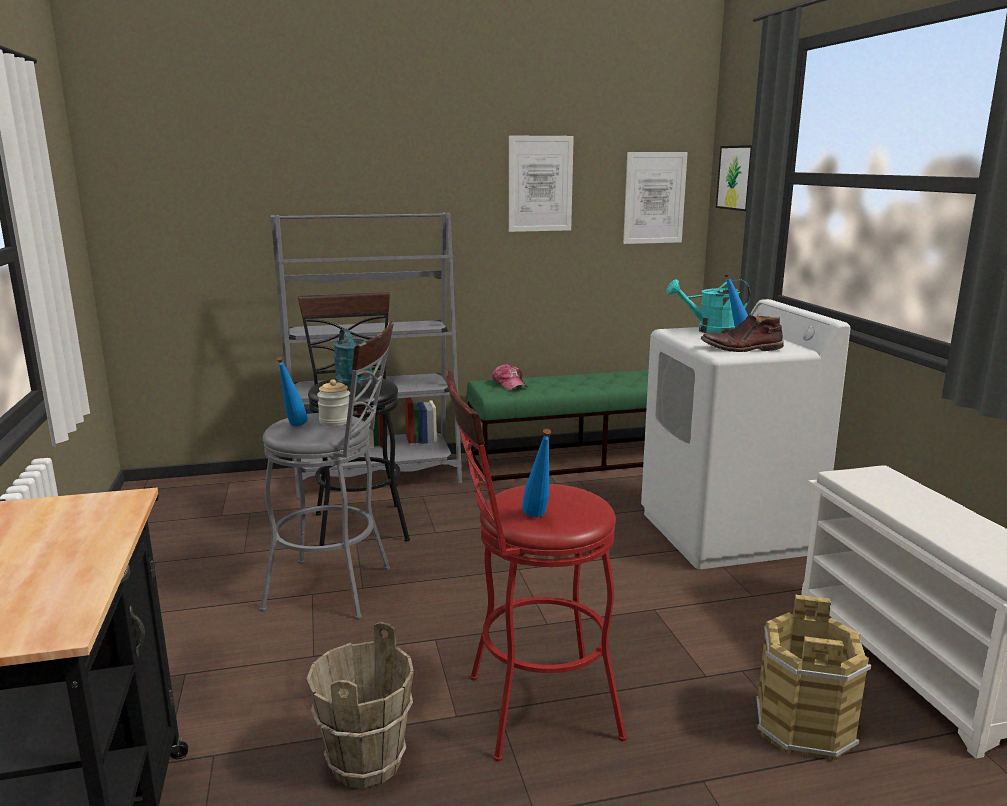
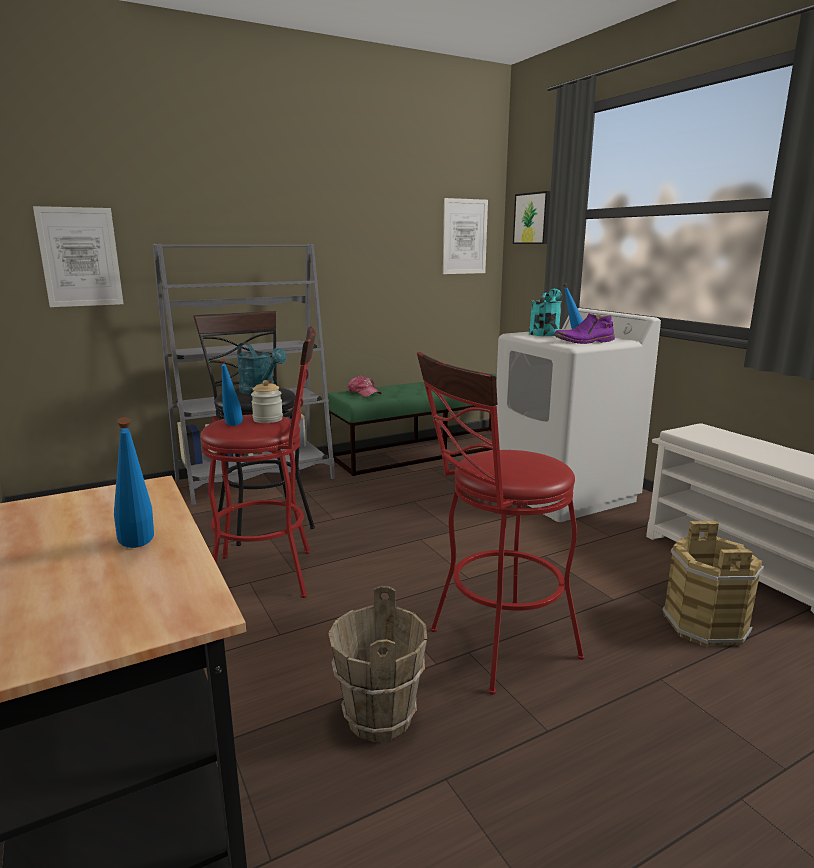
camera: 15 degrees left, 0 degrees up
(339, 589) = (273, 574): grey stool -> red stool
(538, 518) = (520, 474): blue bottle -> blue bottle (139, 549)
(540, 184) = (378, 223): picture -> picture (80, 257)
(710, 331) = (545, 333): turquoise watering can -> turquoise watering can turned 135 degrees clockwise
(741, 349) = (584, 342): brown boot -> purple boot

